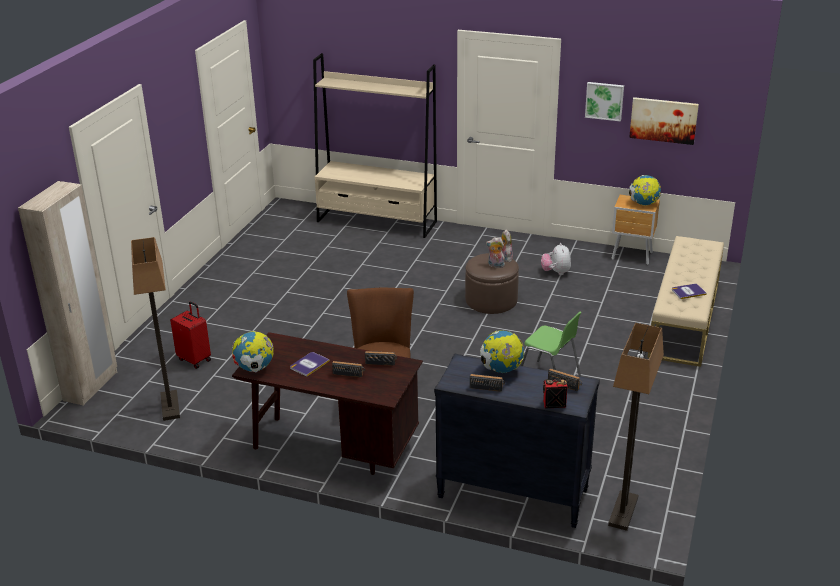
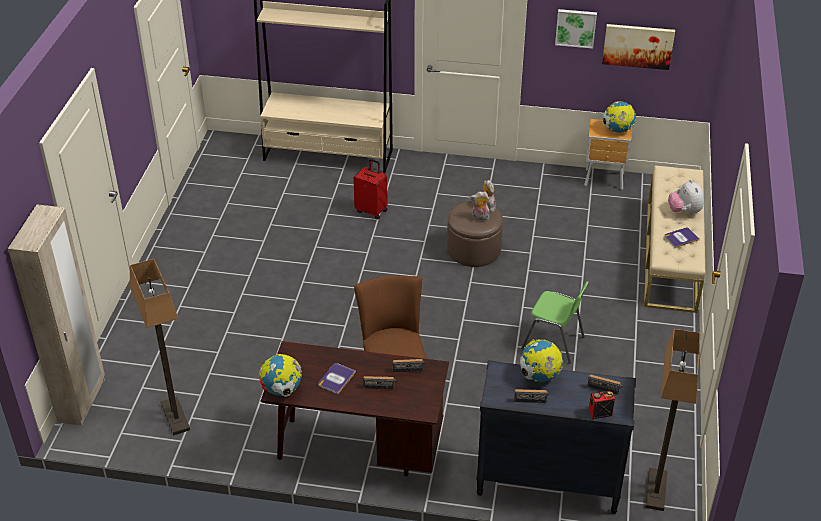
camera: 10 degrees left, 10 degrees up
(195, 359) = (183, 355): red suitcase -> red suitcase (372, 210)
(556, 272) = (531, 207): plush toy -> plush toy (684, 211)

